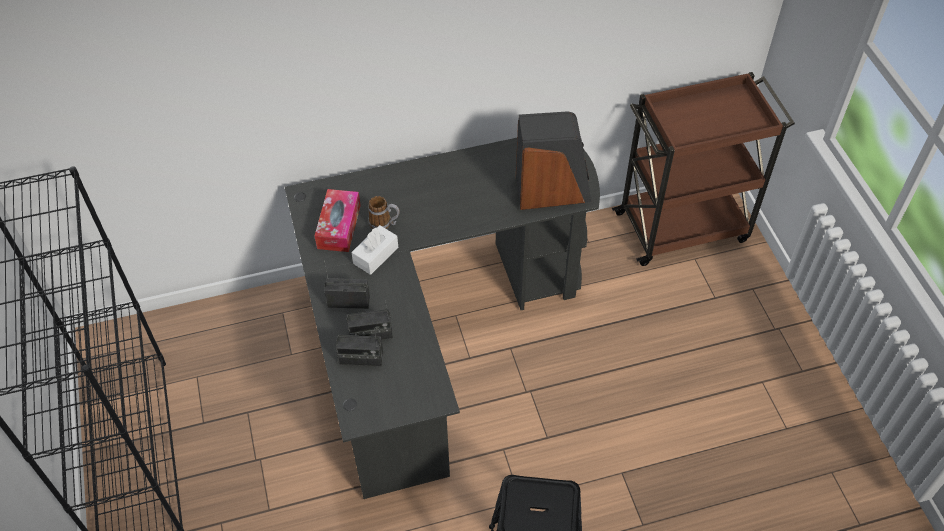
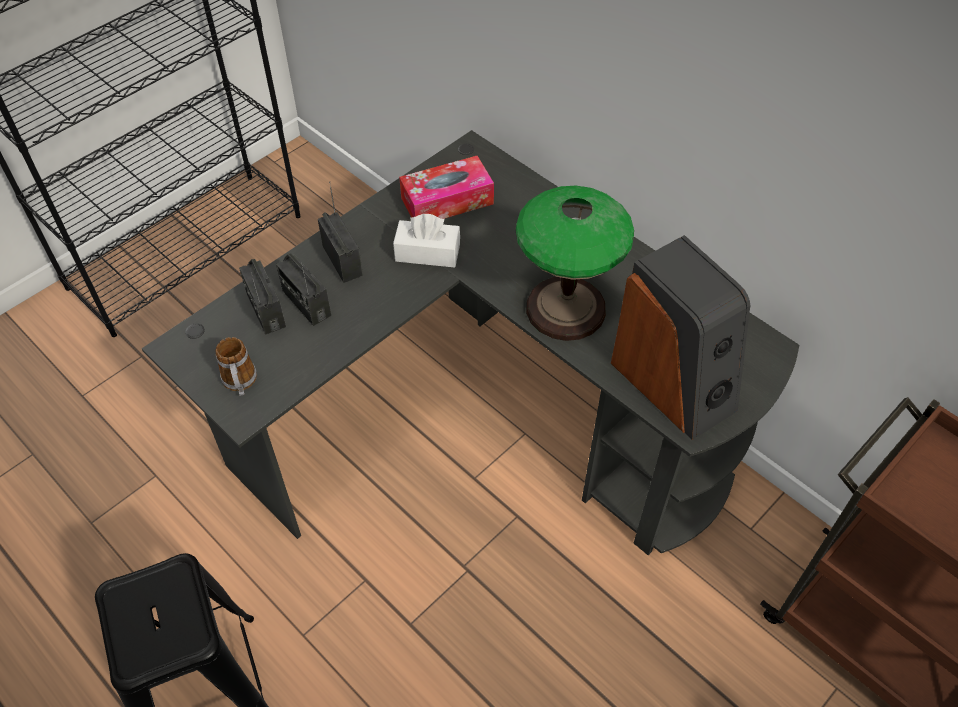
camera: 60 degrees right, 0 degrees up
(384, 223) = (482, 238): mug -> mug (240, 384)
(468, 211) = (565, 309): none -> table lamp

